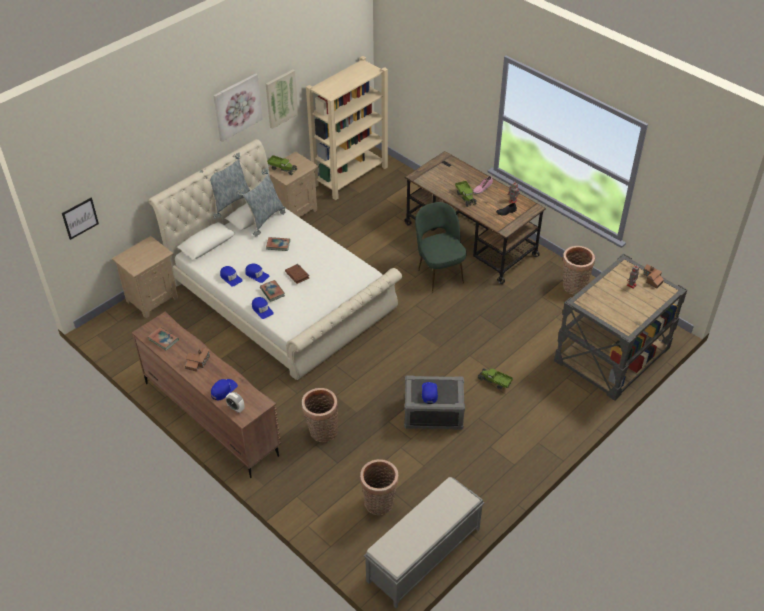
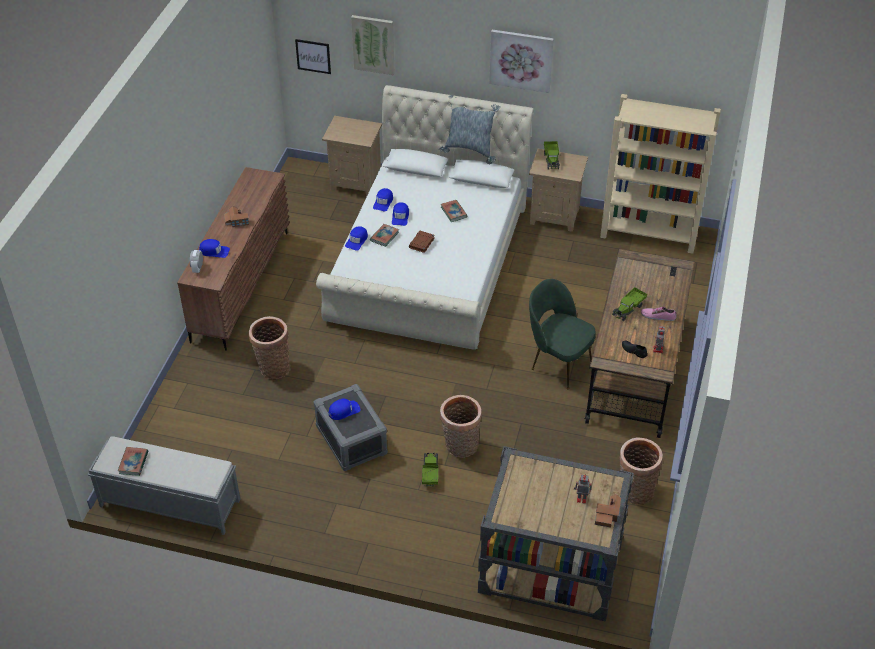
camera: 60 degrees right, 0 degrees up
(163, 340) = (249, 189): book -> book (133, 463)
(263, 221) = (479, 188): pillow -> none
(281, 98) = (584, 87): picture -> picture (373, 44)
(379, 504) = (211, 445): basket -> basket (460, 447)
(439, 273) = (557, 364): green chair -> green chair turned 90 degrees counterclockwise

